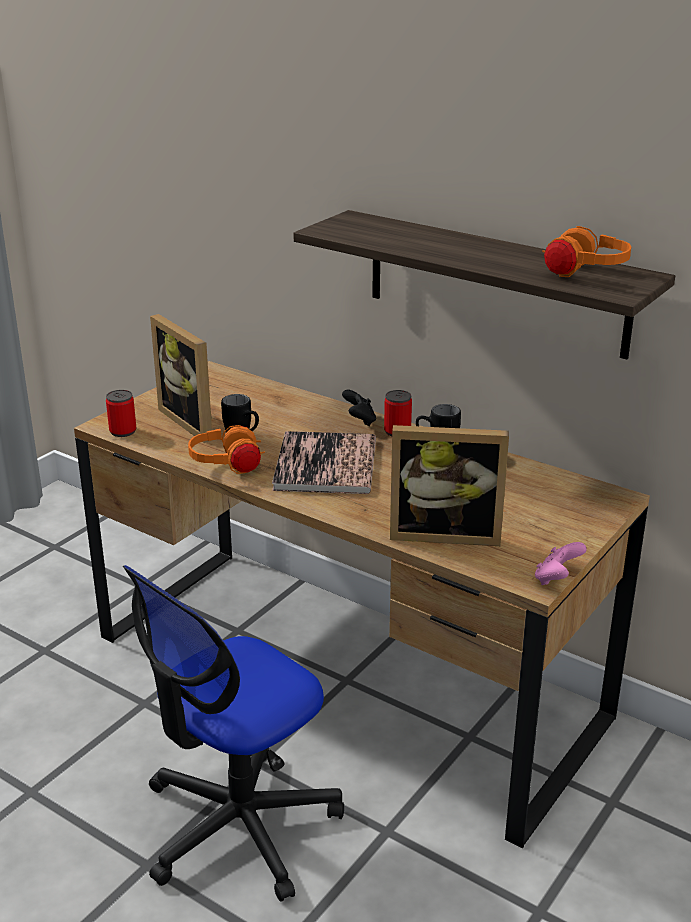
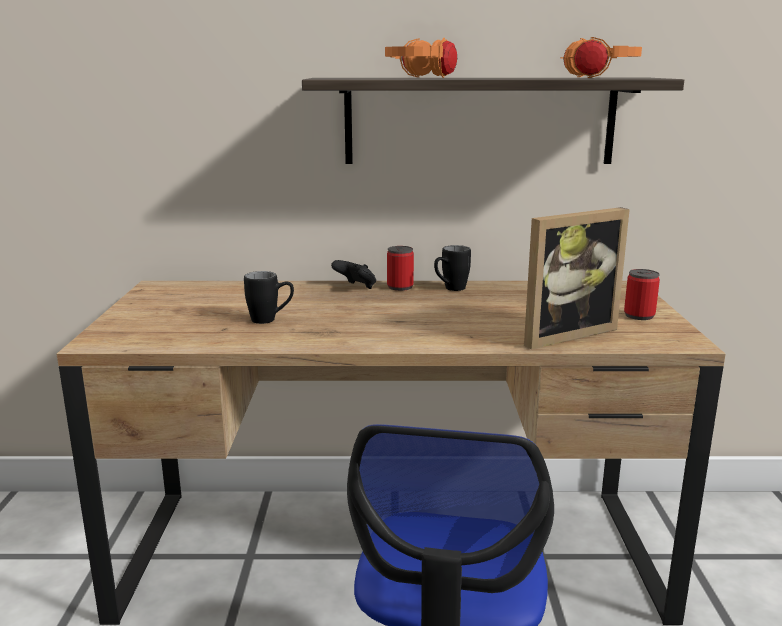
camera: 35 degrees left, 10 degrees down
(123, 431) = (126, 342): can -> can (639, 315)
(194, 421) = (197, 319): picture frame -> none
(227, 466) = (288, 340): orange headphones -> orange headphones (419, 77)
(326, 465) = (380, 318): book -> none
(557, 579) = (694, 336): pink game controller -> none

